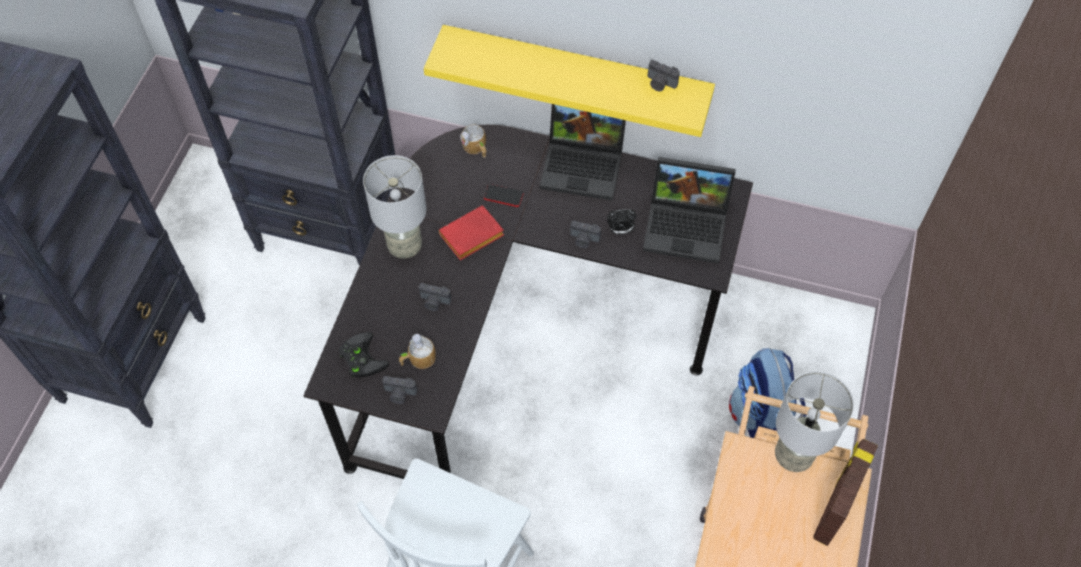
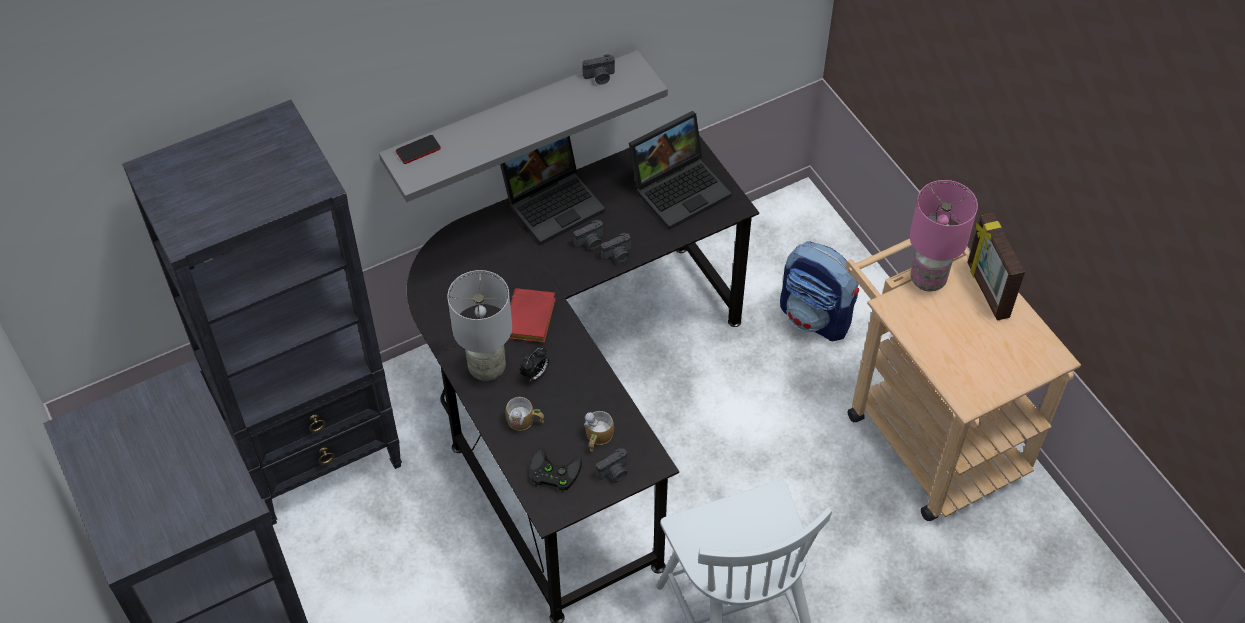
camera: 45 degrees left, 5 degrees down
(434, 302) = (560, 389): camera -> camera (590, 243)
(476, 148) = (454, 253): mug -> mug (525, 421)
(503, 196) = (519, 271): phone -> phone (418, 150)
(575, 74) = (513, 121): yellow shelf -> grey shelf
(620, 230) = (636, 228): alarm clock -> alarm clock (535, 374)
(792, 456) = (927, 280): grey table lamp -> pink table lamp

